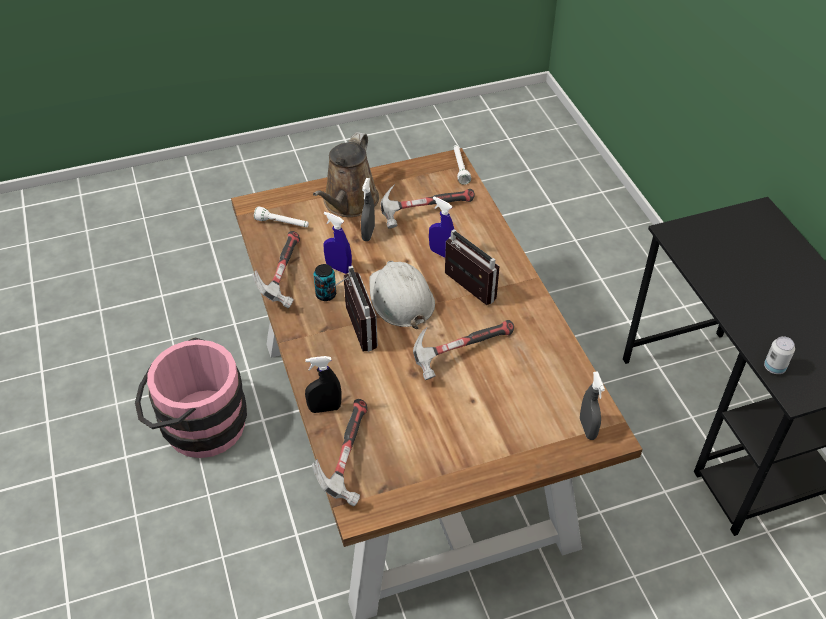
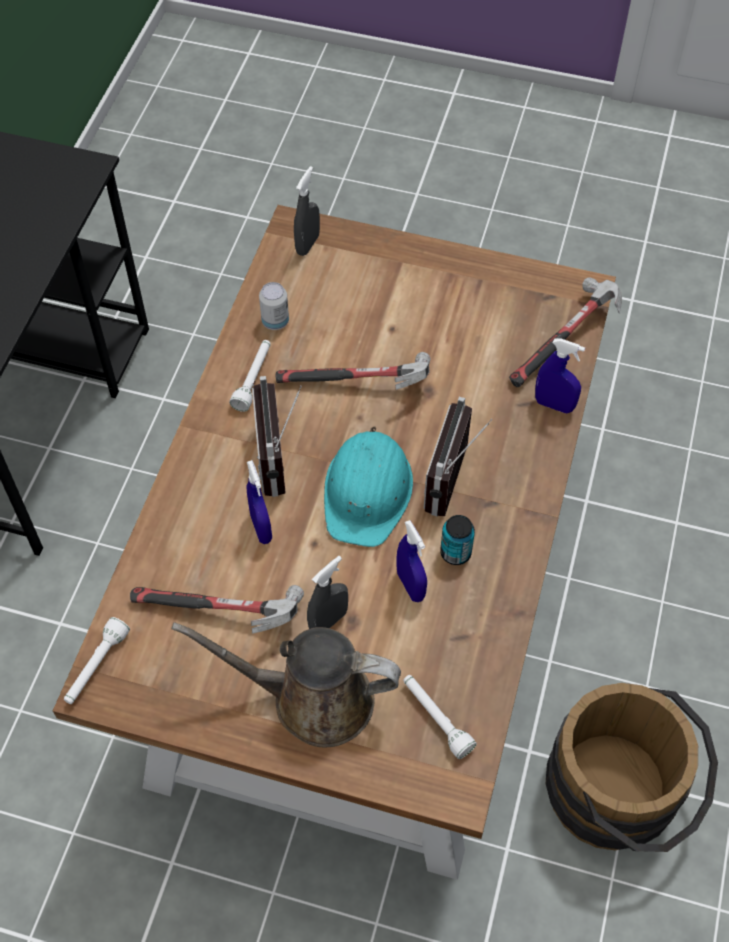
camera: 145 degrees left, 10 degrees up
(196, 425) = (620, 797): pink bucket -> brown bucket
(282, 277) = (494, 616): hammer -> none
(325, 408) = (554, 405): black spray bottle -> blue spray bottle
(348, 203) = (312, 699): brown watering can -> brown watering can turned 135 degrees counterclockwise
(400, 298) = (368, 492): white hard hat -> turquoise hard hat
(525, 322) = (254, 379): none -> white flashlight
(774, 367) = (72, 197): can -> can (275, 321)

